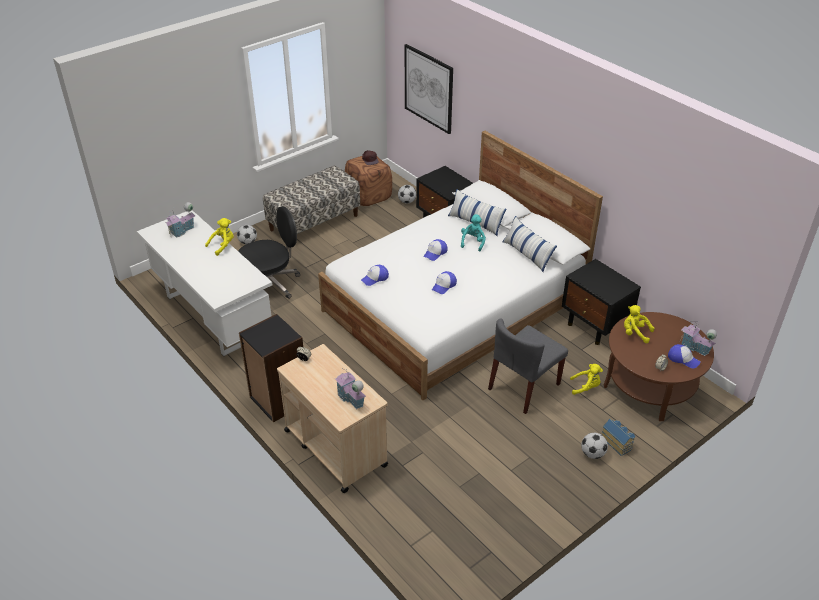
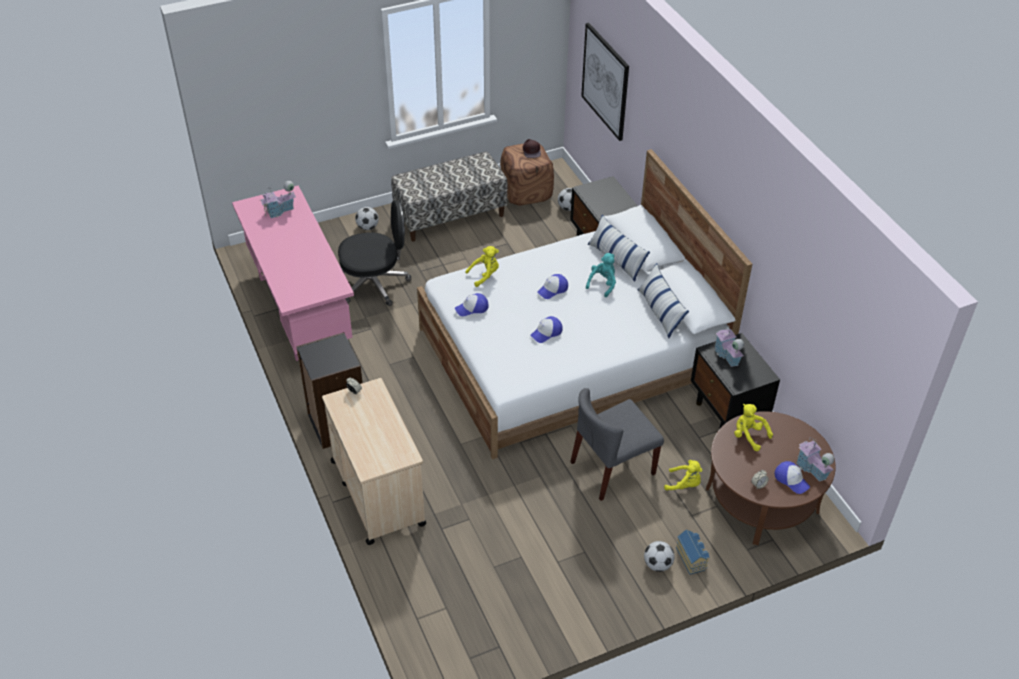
camera: 15 degrees right, 5 degrees up
(212, 316) = (300, 311): white desk -> pink desk
(223, 245) = (316, 237): yellow plush toy -> yellow plush toy (485, 275)
(351, 399) = (386, 448): toy house -> toy house (727, 356)

